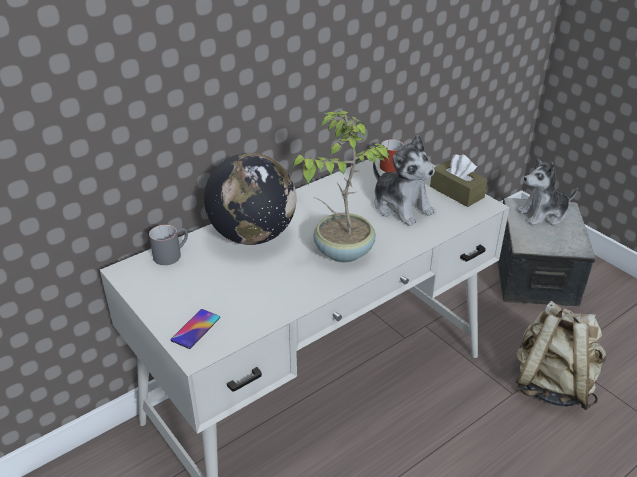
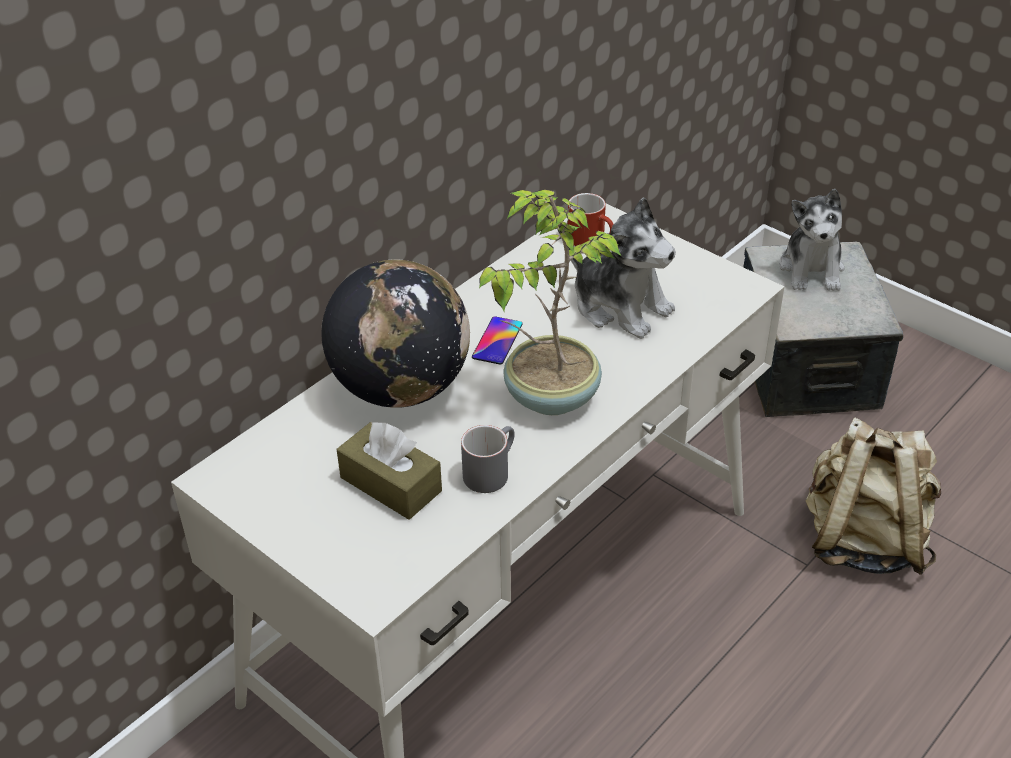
camera: 10 degrees left, 5 degrees up
(171, 254) = (280, 438): grey mug -> grey mug (490, 471)
(196, 329) = (361, 559): phone -> phone (497, 341)
(456, 192) = (699, 270): brown tissue box -> brown tissue box (391, 484)
(543, 214) = (812, 269): plush toy -> plush toy turned 60 degrees counterclockwise

